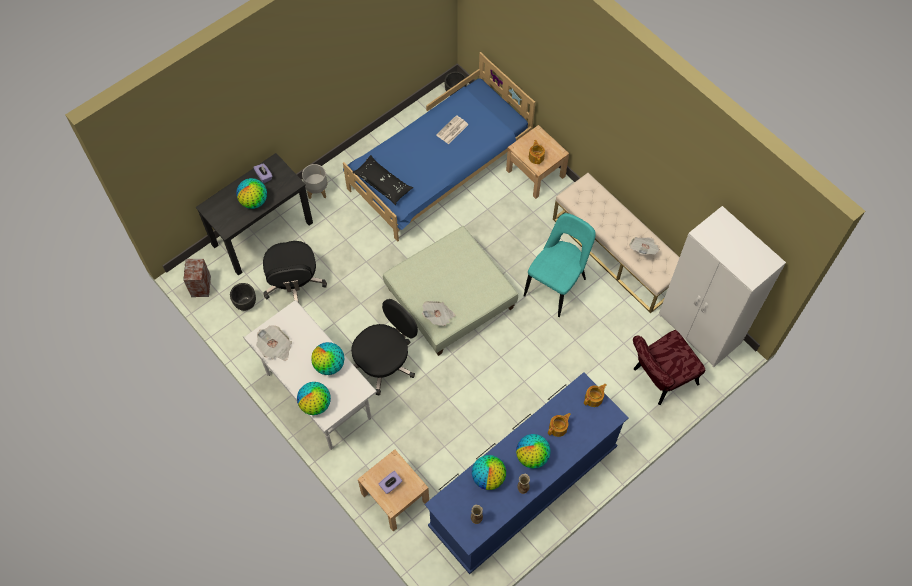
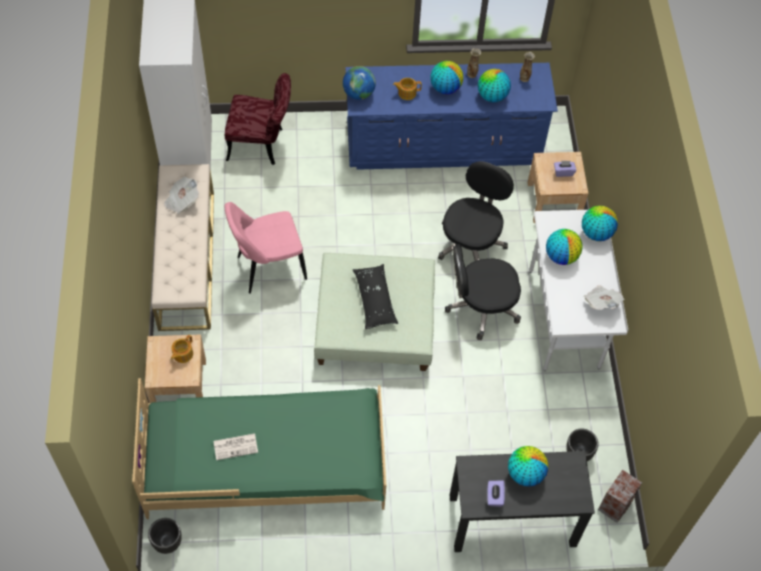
camera: 145 degrees left, 5 degrees down
(294, 284) = (515, 439): black office chair -> black office chair (471, 242)
(317, 191) = (418, 530): grey planter -> none
(383, 183) = (360, 437): black pillow -> black pillow (374, 300)
(438, 316) = (413, 278): newspaper -> none
(439, 167) = (267, 463): blue bed -> green bed
(557, 285) = (268, 268): turquoise chair -> pink chair
(594, 398) = (358, 94): teapot -> globe

